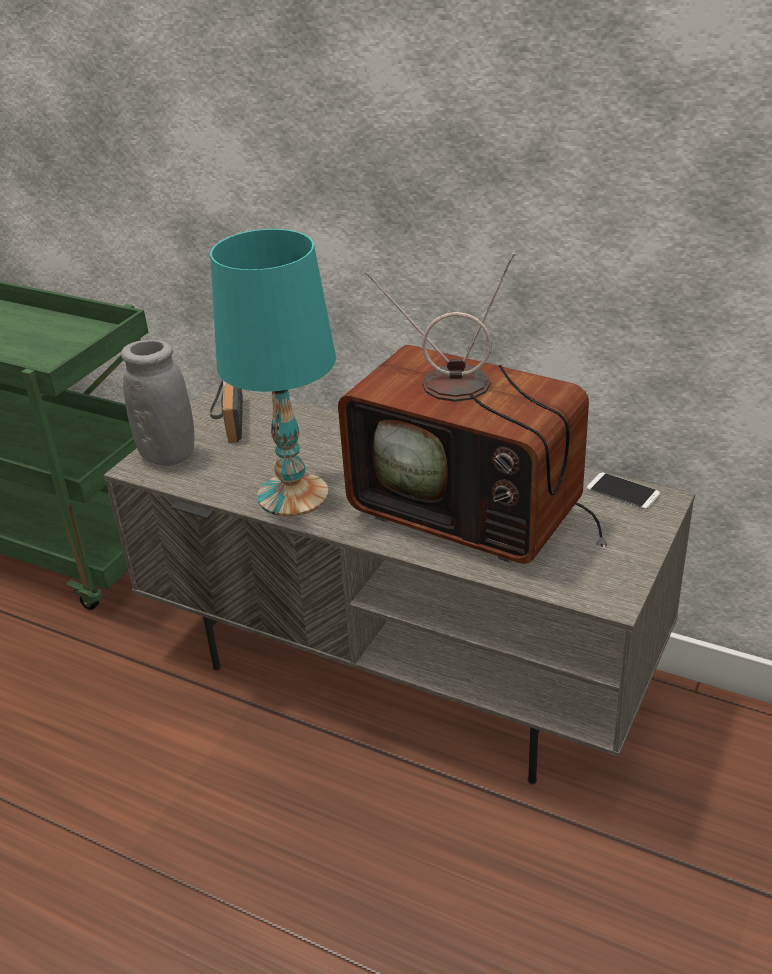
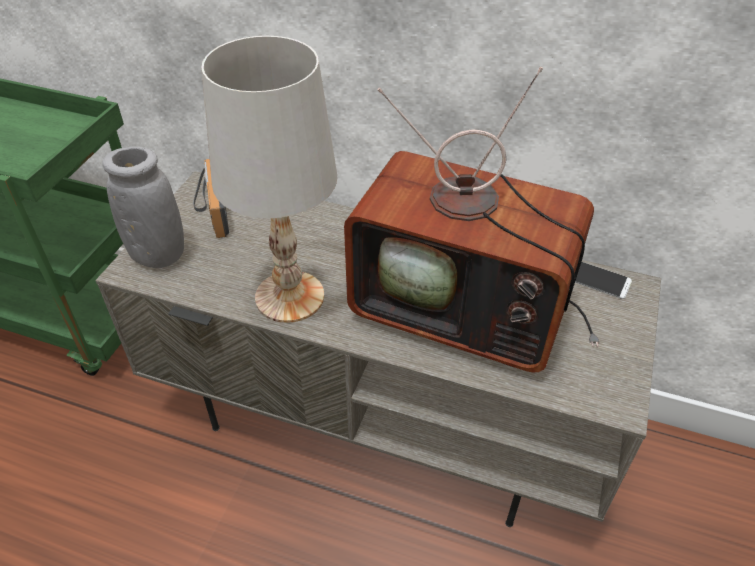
camera: 10 degrees left, 10 degrees up
(292, 494) = (289, 296): turquoise table lamp -> white table lamp

